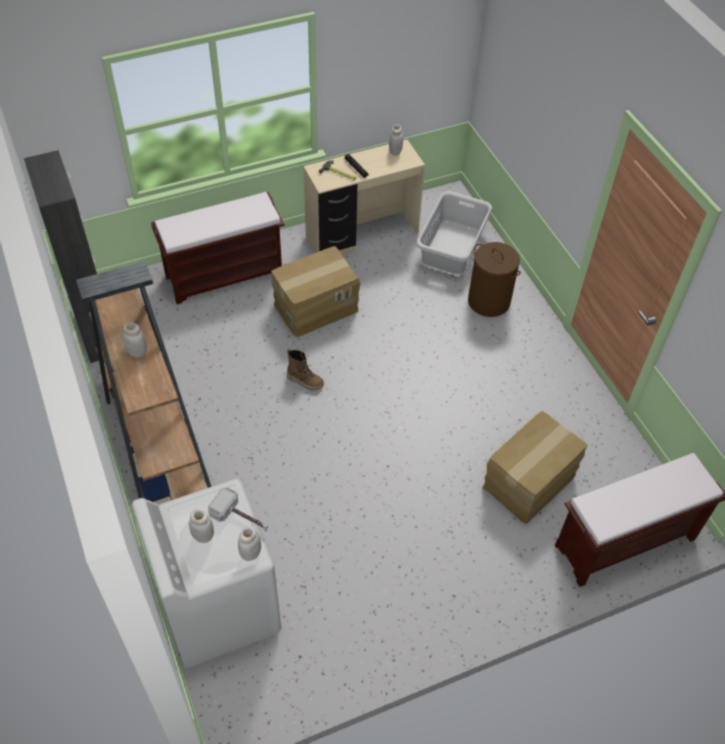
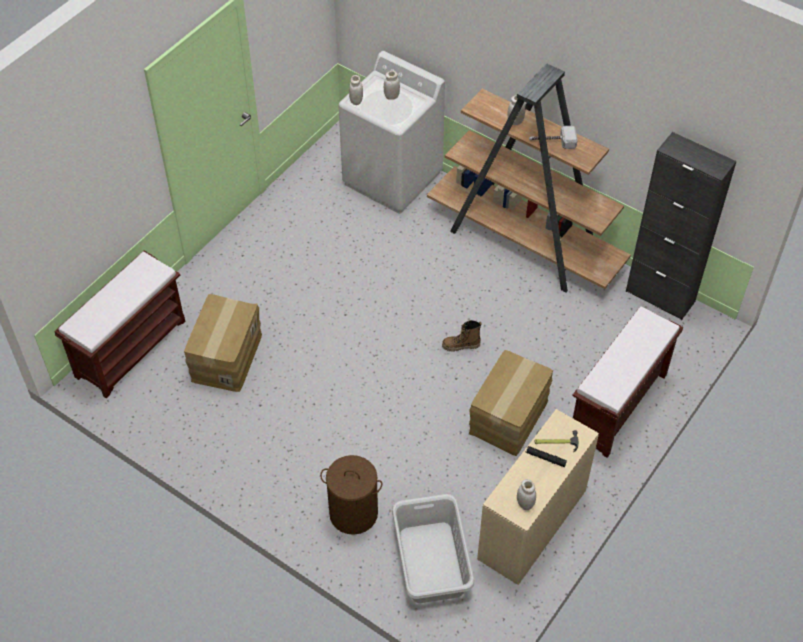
camera: 150 degrees right, 0 degrees up
(241, 517) = (378, 114): hammer -> hammer (552, 142)

